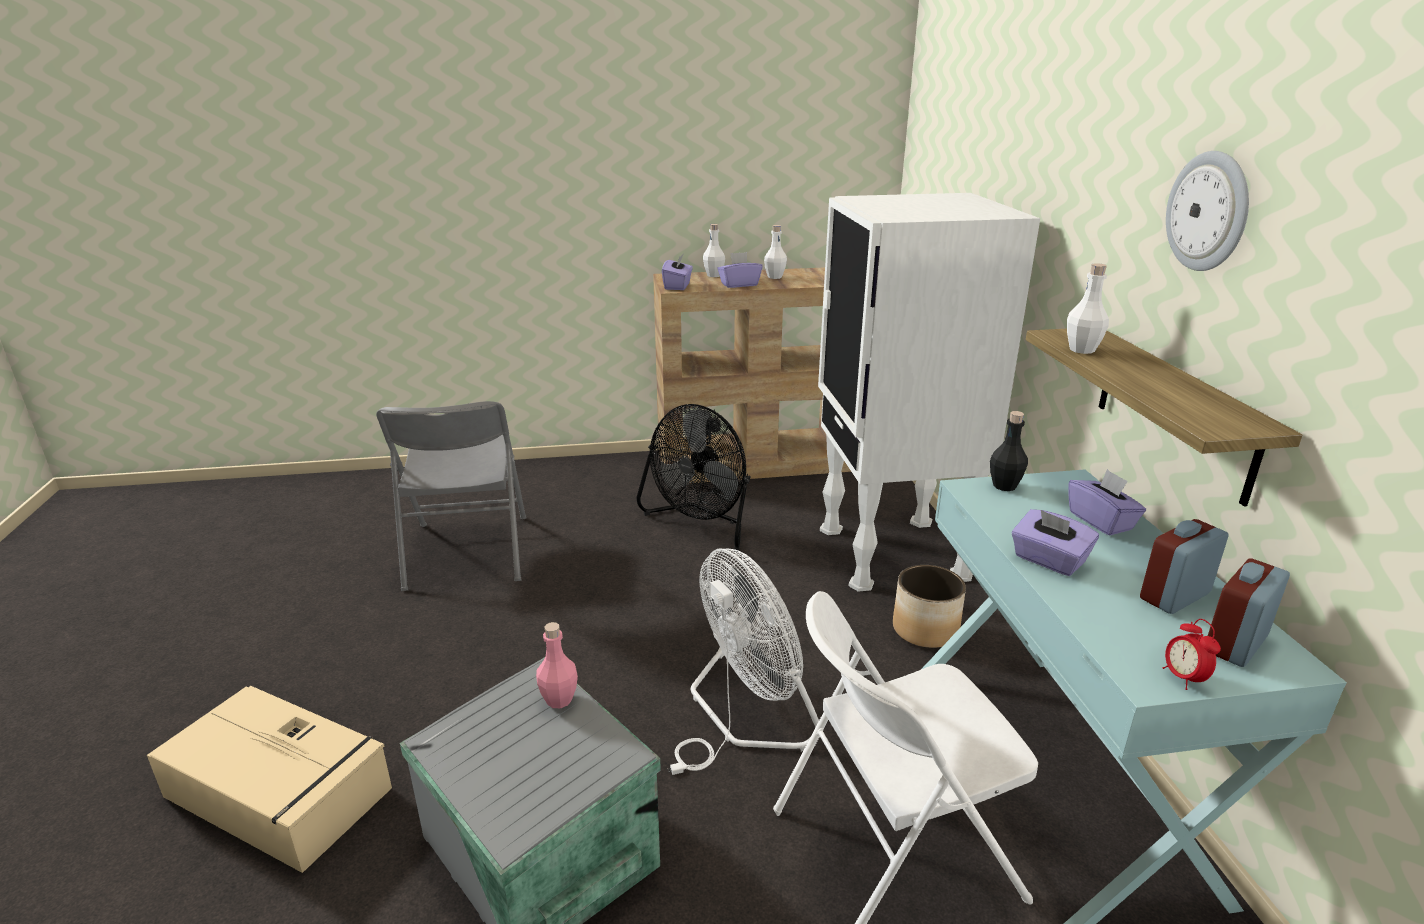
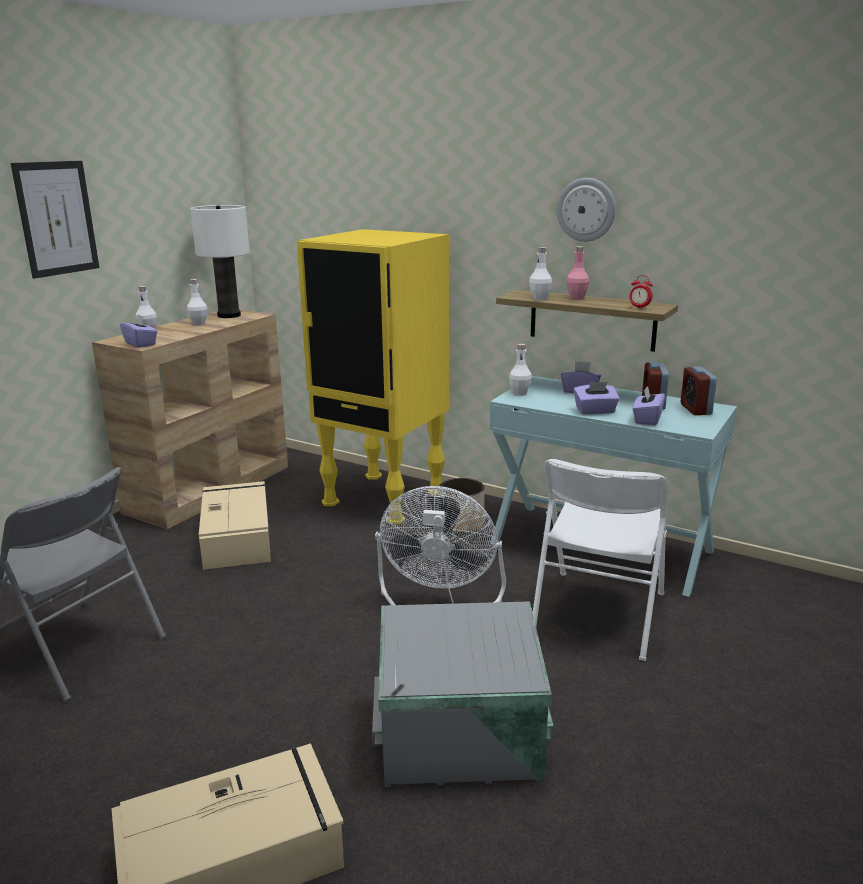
camera: 50 degrees left, 5 degrees down
(559, 699) = (435, 614): pink bottle -> pink bottle (576, 298)
(637, 140) = (57, 218): none -> picture
(701, 521) = (237, 537): black fan -> beige storage box
(739, 284) = (186, 332): purple tissue box -> purple tissue box (647, 419)
(822, 275) = (229, 315): none -> white table lamp
(891, 552) = (384, 497): white cabinet -> yellow cabinet
(1004, 486) = (519, 393): black bottle -> white bottle
(1183, 678) = (705, 425): alarm clock -> alarm clock (639, 308)

